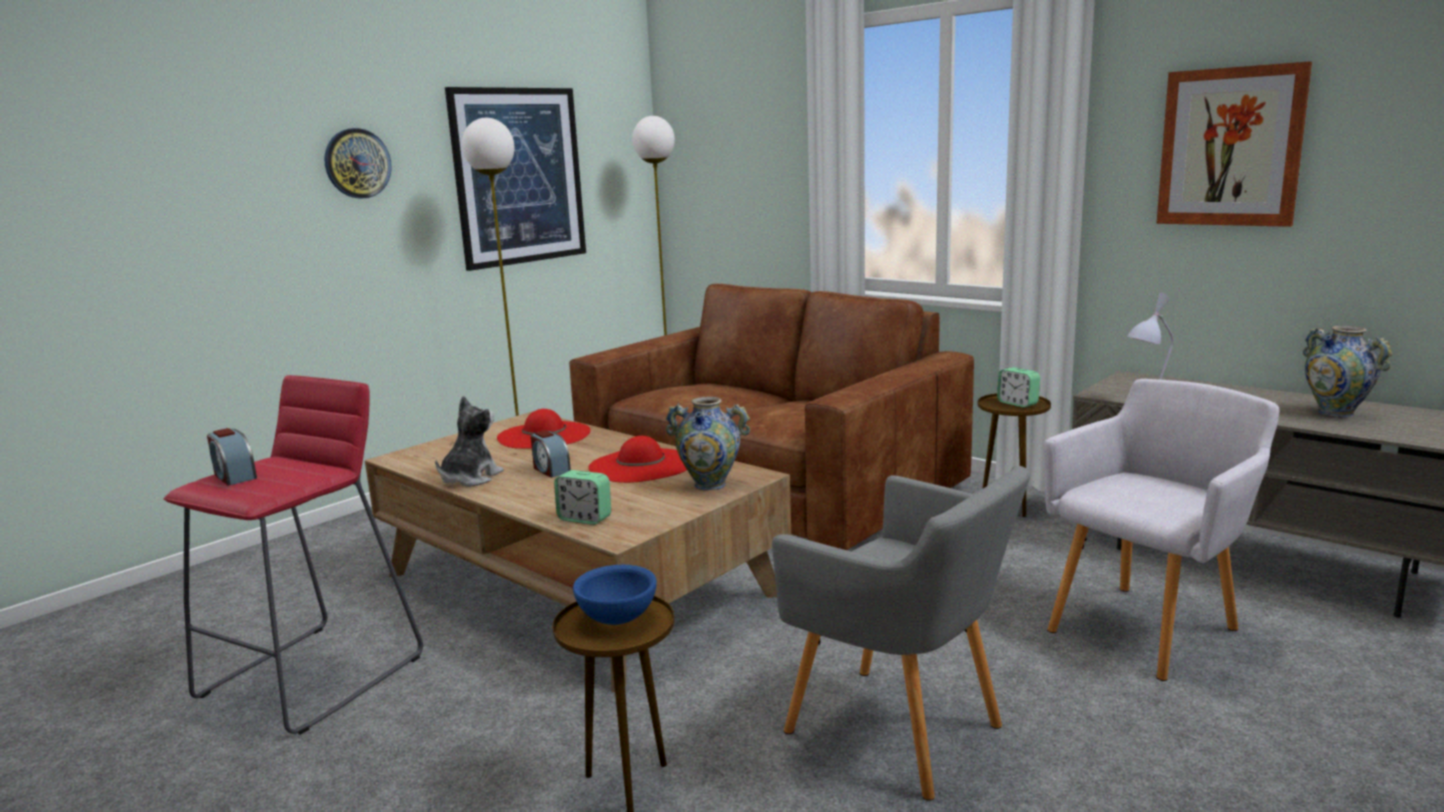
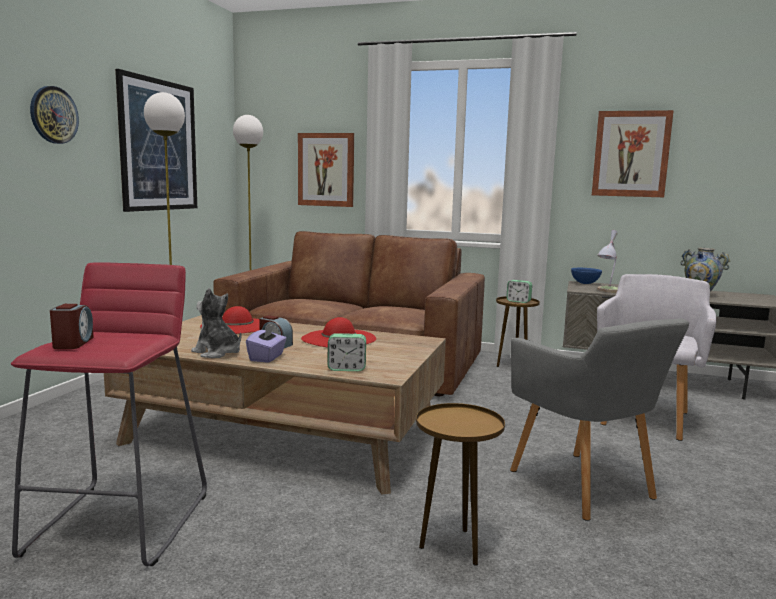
camera: 25 degrees left, 5 degrees down
(234, 476) = (73, 343): alarm clock -> alarm clock turned 120 degrees counterclockwise
(470, 478) = (217, 353): plush toy -> plush toy turned 60 degrees counterclockwise
(515, 491) = (267, 357): none -> purple tissue box
(618, 619) = (458, 420): blue bowl -> blue bowl (585, 283)
(710, 485) = (404, 346): vase -> none
(764, 187) = (326, 170): none -> picture
(902, 733) = (585, 487): grey armchair -> grey armchair turned 45 degrees clockwise

